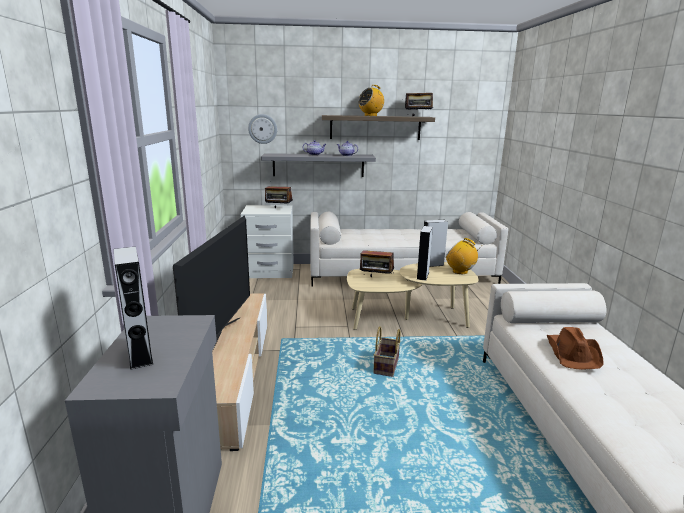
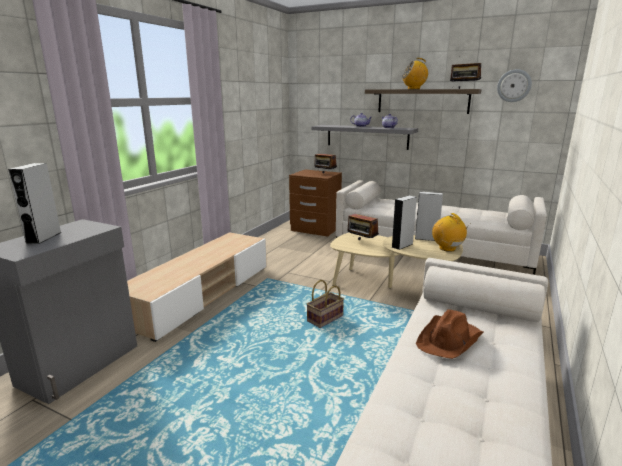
camera: 30 degrees right, 0 degrees up
(222, 339) = (194, 261): television -> none
(262, 129) = (321, 103): wall clock -> wall clock (514, 86)
(269, 272) = (315, 229): white nightstand -> brown nightstand

